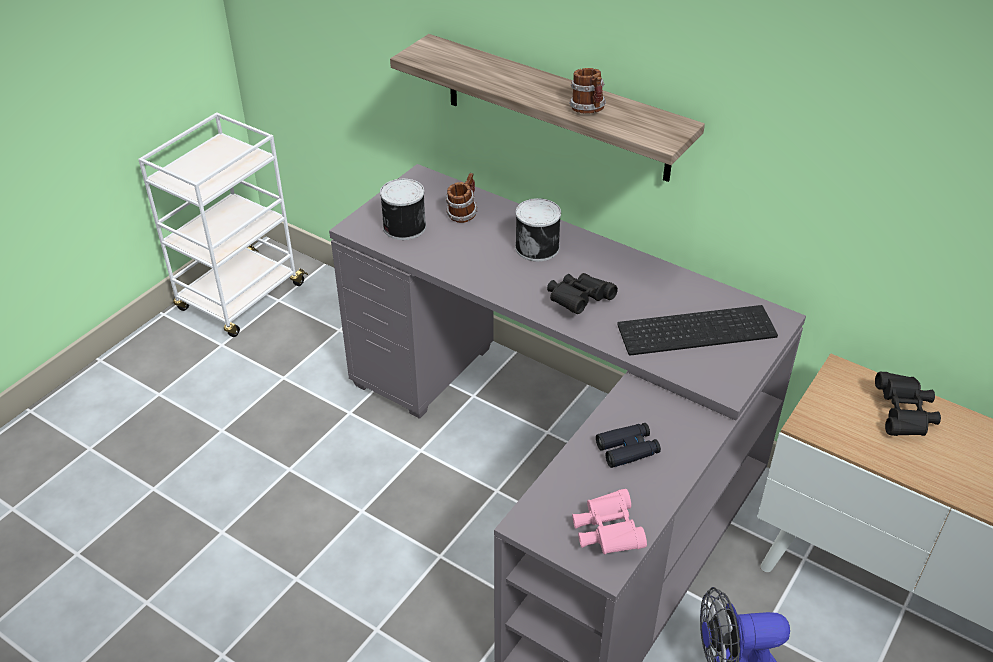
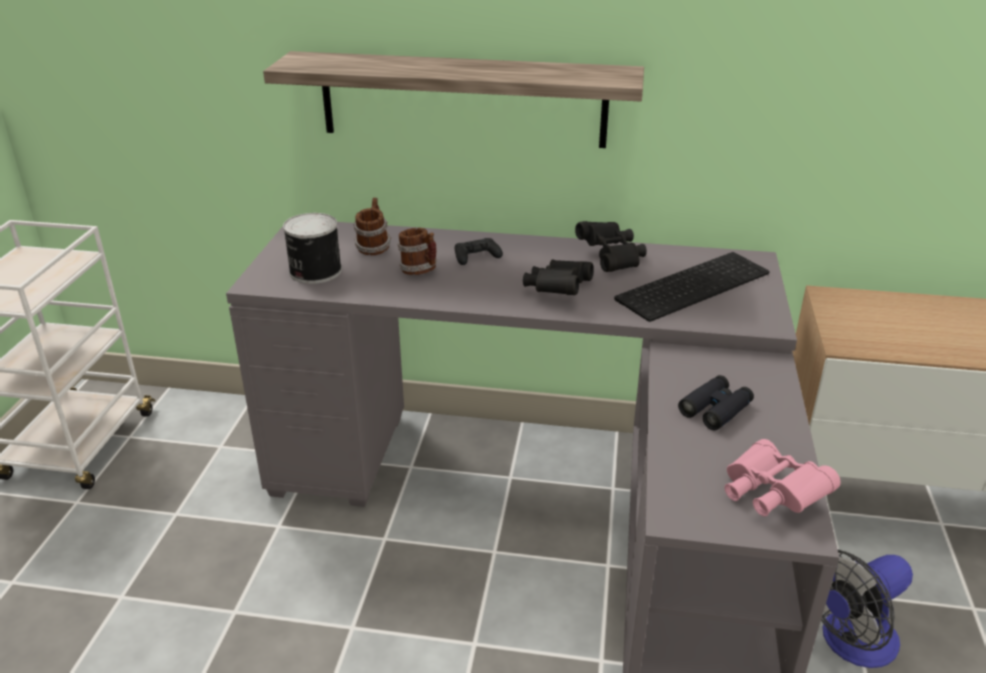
camera: 25 degrees left, 10 degrees down
(538, 247) = (476, 257): can -> black game controller
(588, 110) = (522, 73): mug -> mug (420, 271)
(903, 415) = (913, 314): black binoculars -> black binoculars (612, 258)

